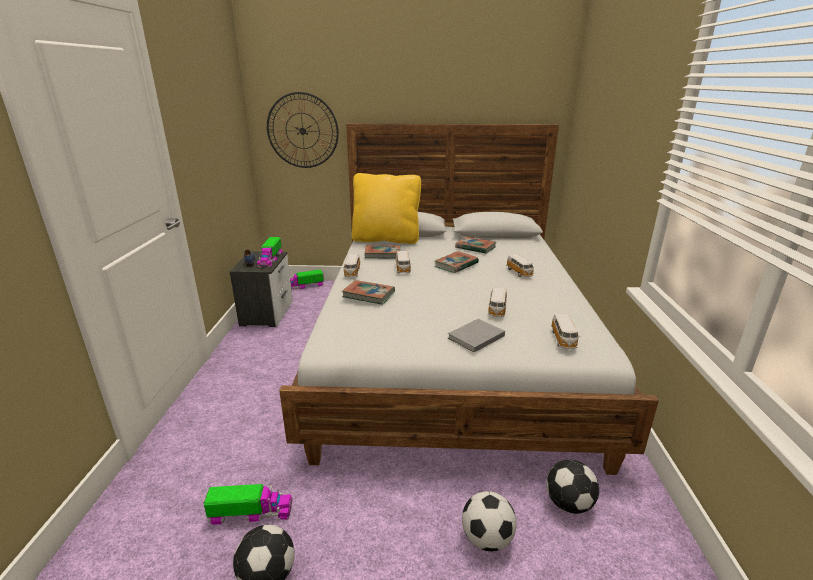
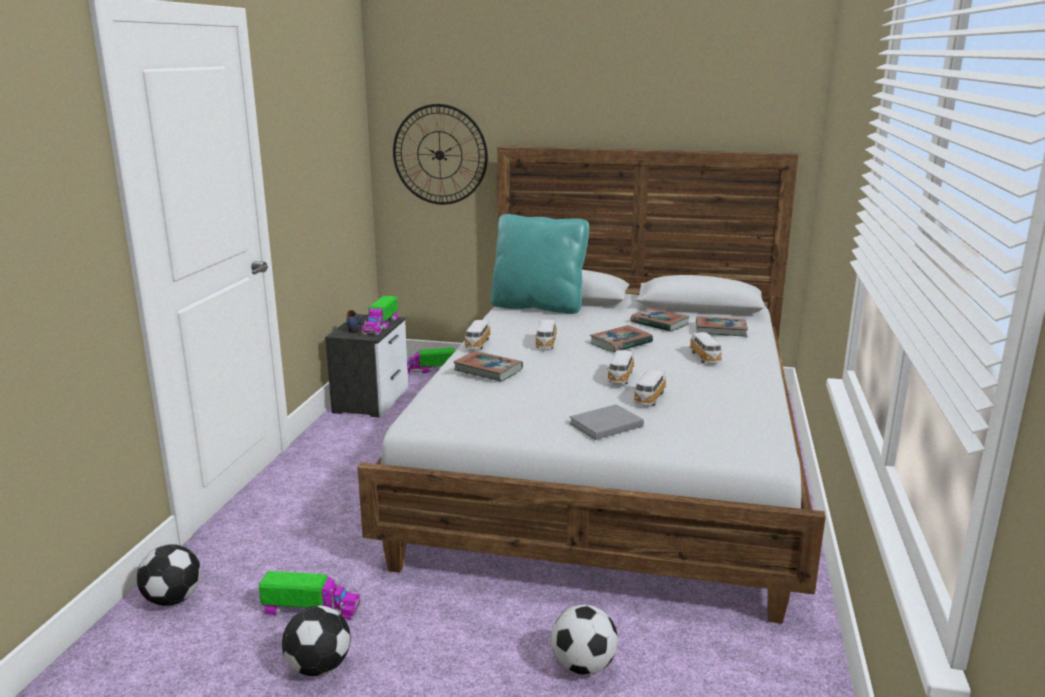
camera: 10 degrees right, 5 degrees down
(382, 254) = (526, 325): book -> book (720, 330)
(386, 239) = (538, 306): yellow pillow -> turquoise pillow
(563, 340) = (718, 436): toy car -> toy car (620, 377)
(567, 503) = (702, 645): football -> football (172, 599)

